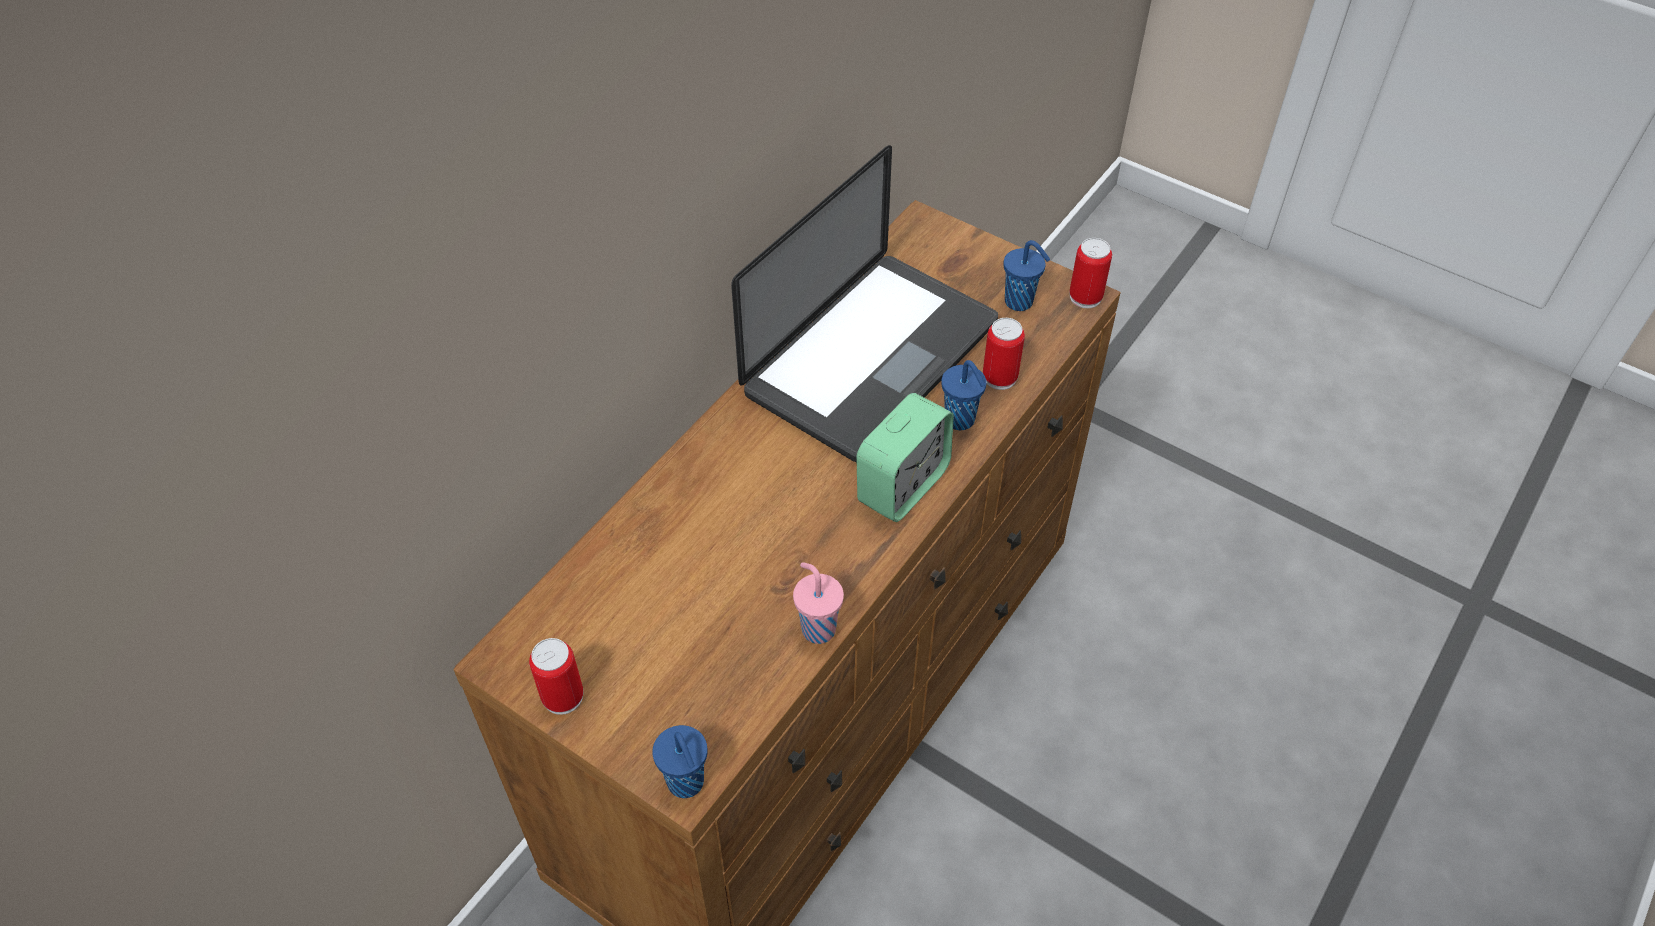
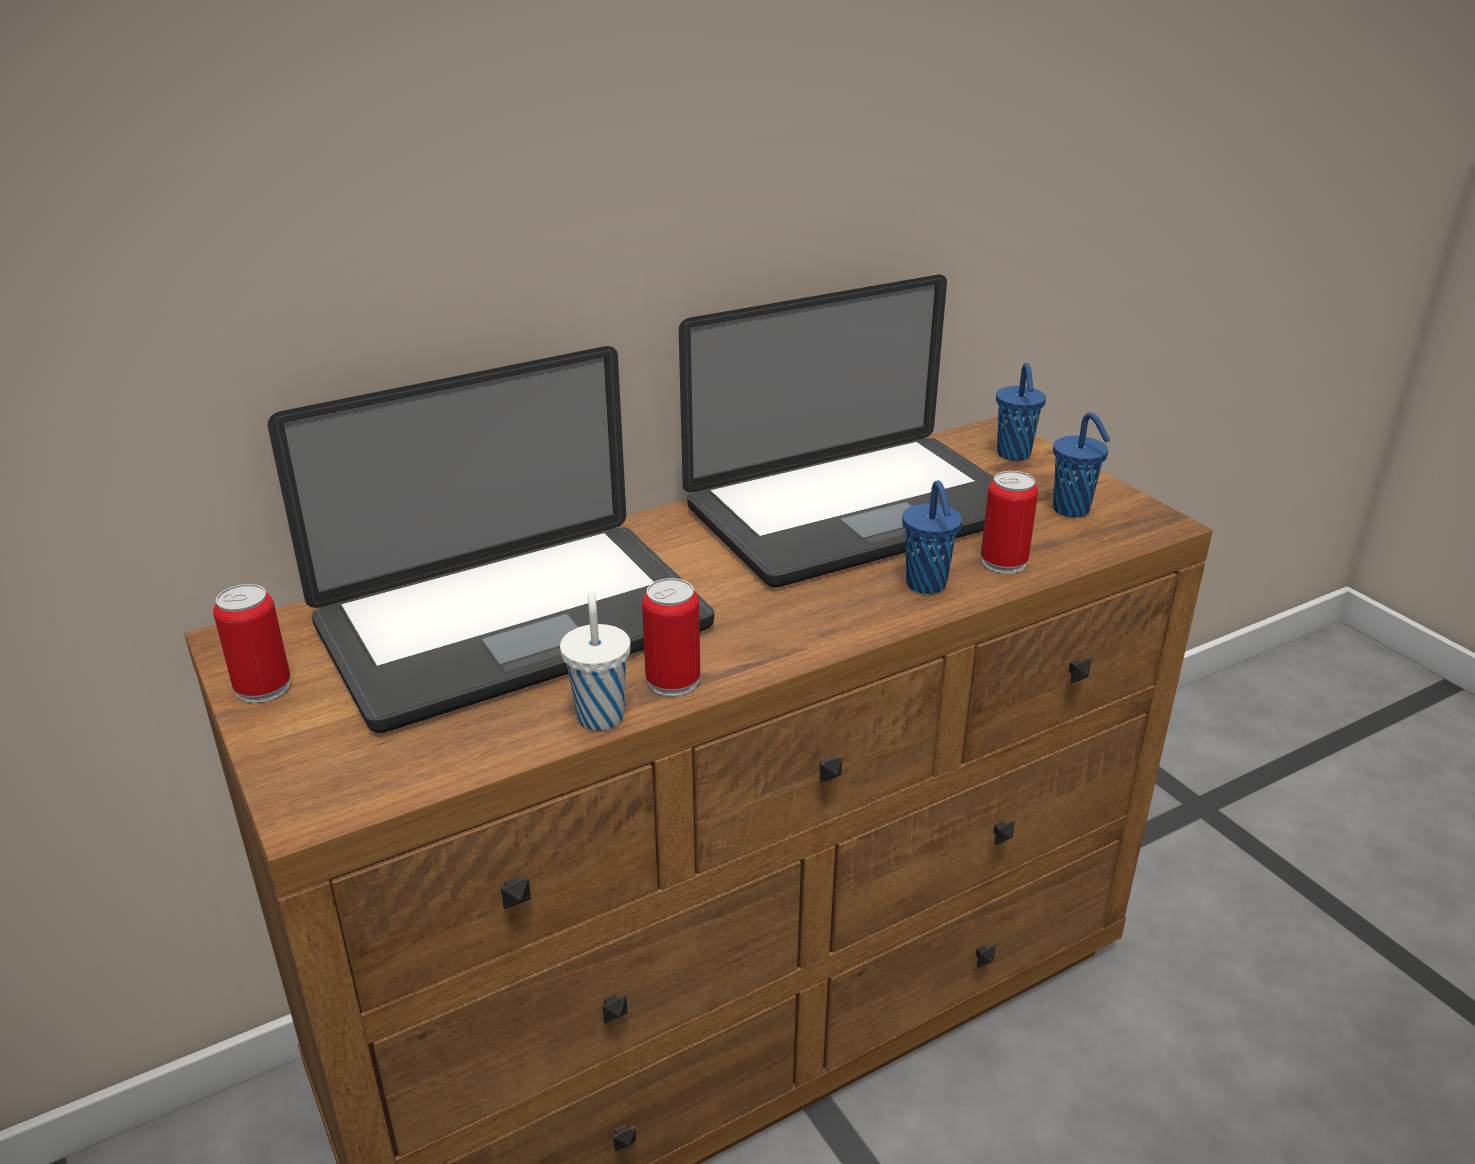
camera: 25 degrees right, 20 degrees down
(686, 784) = (311, 810): blue cup -> blue cup (1014, 455)
(699, 569) = (513, 627): none -> laptop
(817, 628) = (600, 715): pink cup -> white cup
(902, 486) = (811, 621): alarm clock -> none
(1085, 297) = (1161, 523): can -> can (673, 681)

